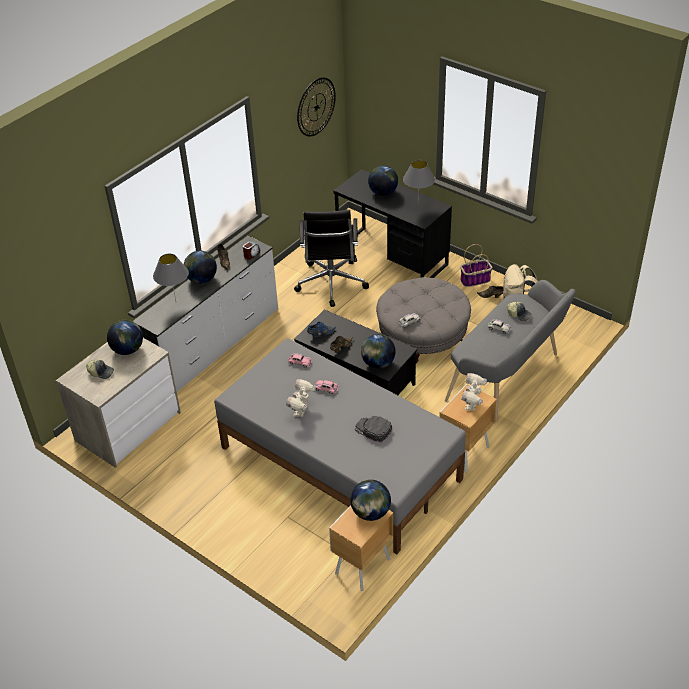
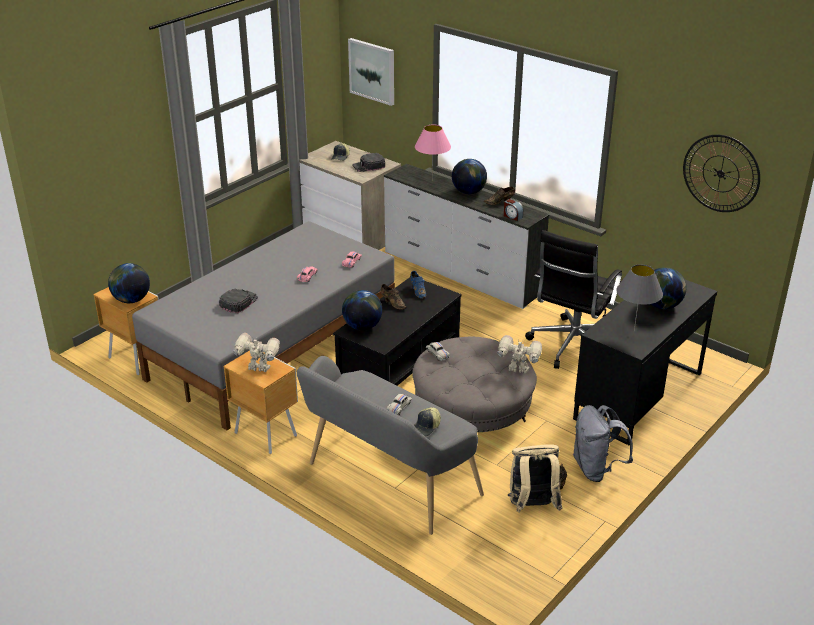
camera: 90 degrees right, 10 degrees down
(55, 285) = (372, 71): none -> picture
(128, 349) = (369, 166): globe -> black cap
(176, 302) = (432, 181): grey table lamp -> pink table lamp
(302, 411) = (278, 263): toy robot -> toy robot (518, 371)
(331, 284) = (572, 346): black office chair -> black office chair turned 60 degrees counterclockwise
(475, 280) = (596, 469): basket -> grey backpack

